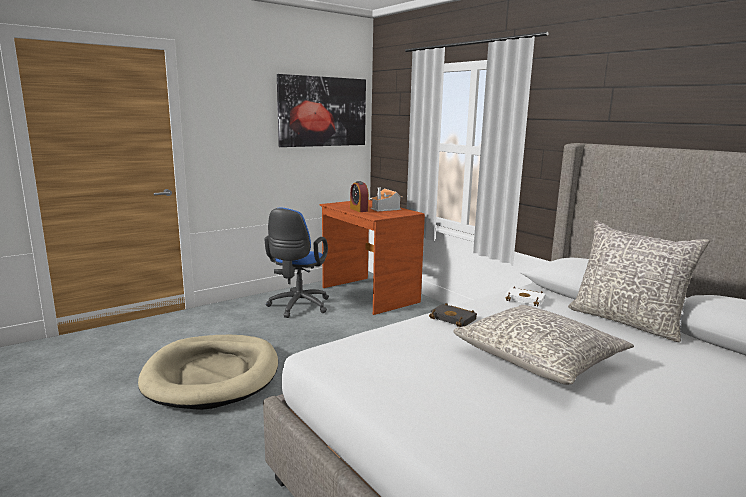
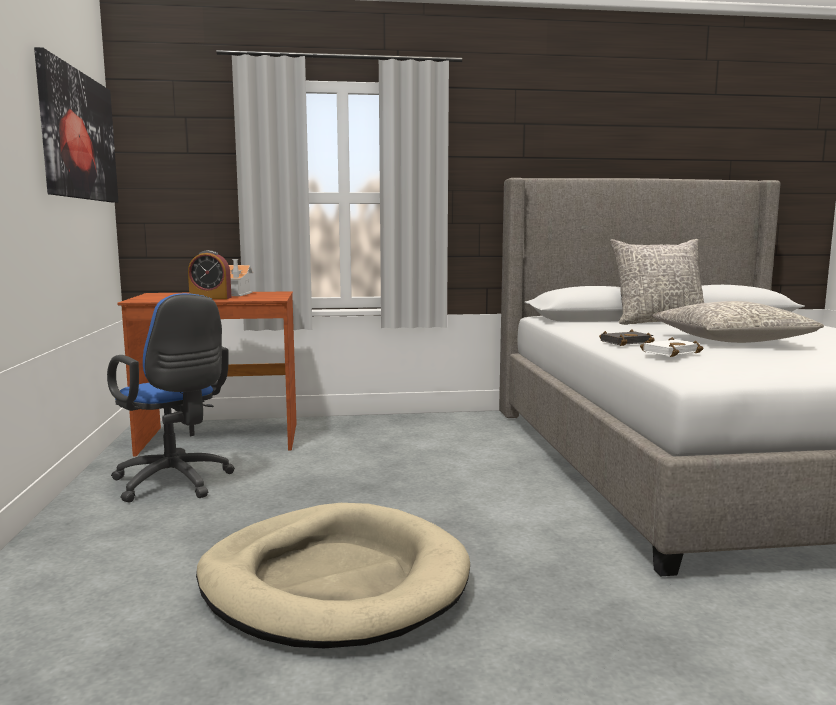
camera: 60 degrees left, 5 degrees down
(526, 299) = (588, 327): white book -> white book (670, 352)

